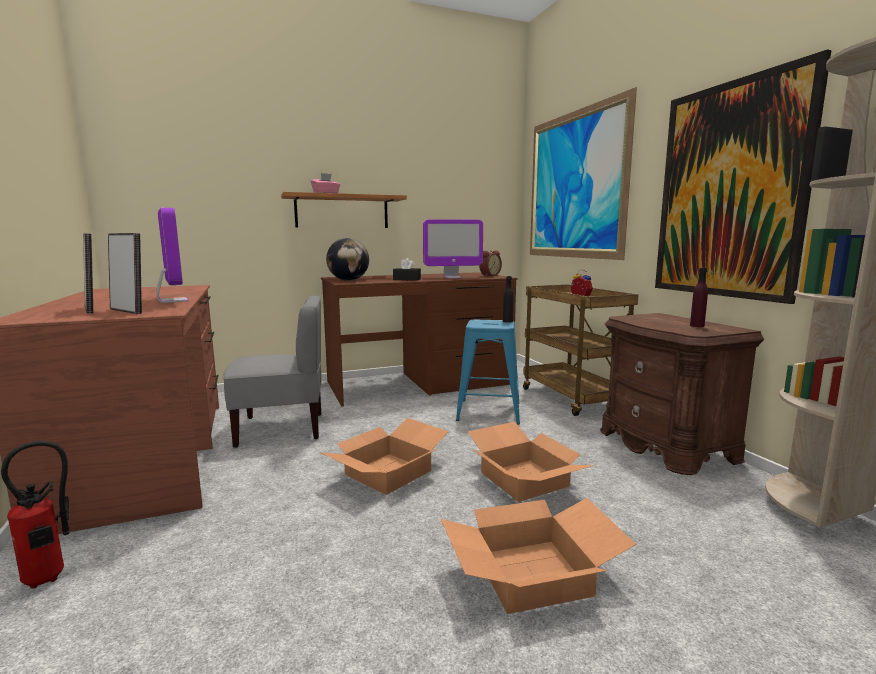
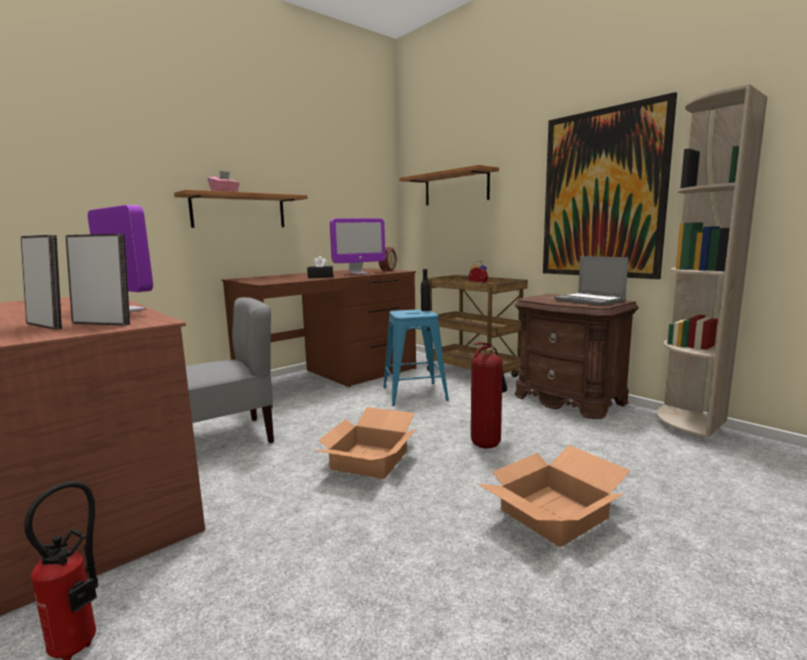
camera: 20 degrees left, 0 degrees up
(348, 280) = (263, 280): globe -> none
(522, 479) = (487, 443): cardboard box -> fire extinguisher
(574, 185) = (456, 188): picture -> shelf
(697, 326) = (590, 301): purple bottle -> laptop

